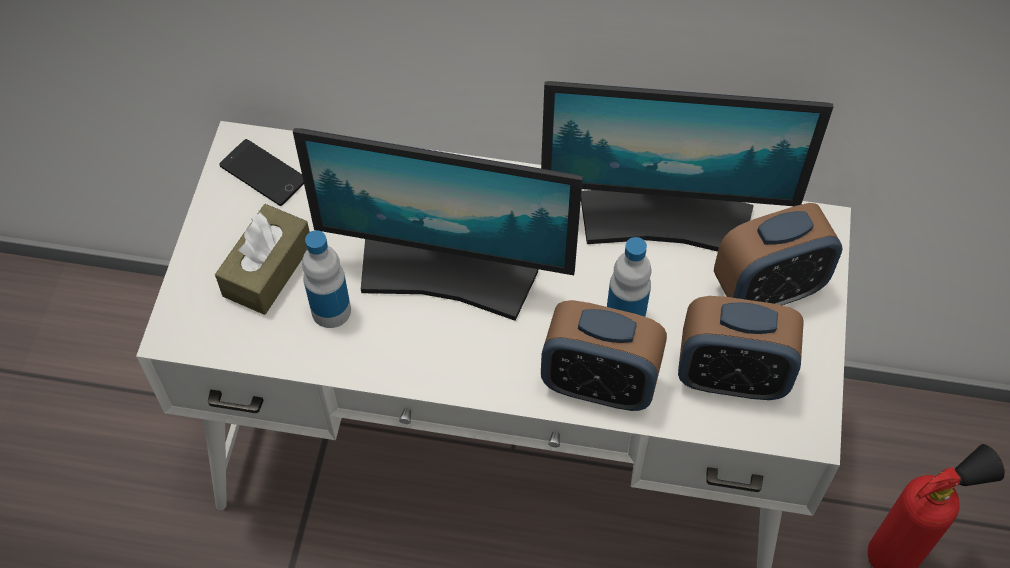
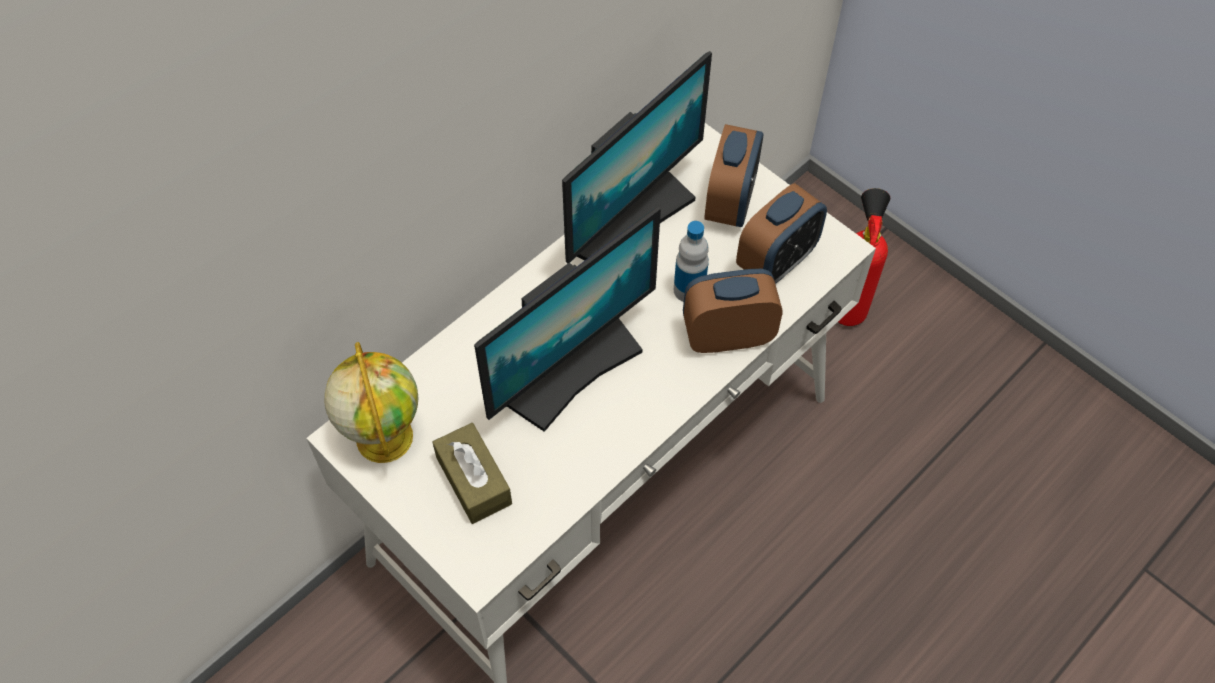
camera: 55 degrees left, 0 degrees up
(263, 173) = (383, 436): phone -> globe
(331, 311) = (543, 459): bottle -> none
(599, 384) = (727, 335): alarm clock -> alarm clock turned 150 degrees counterclockwise

